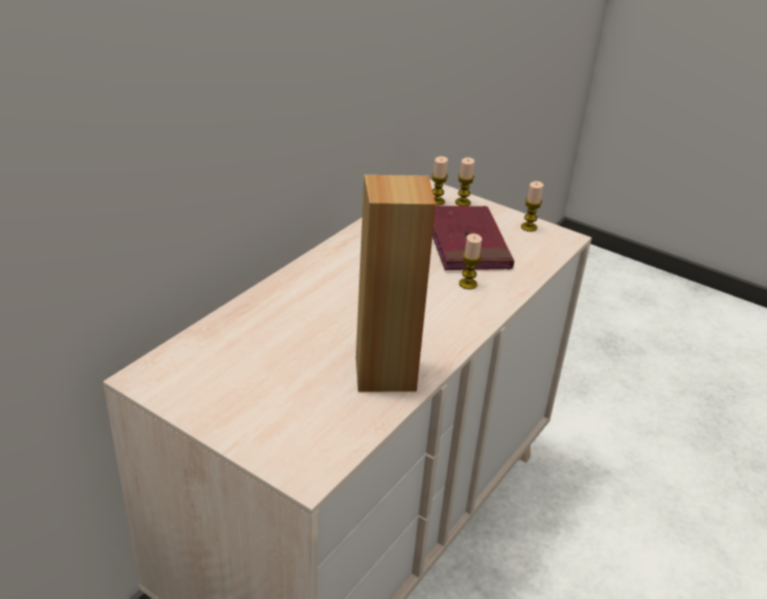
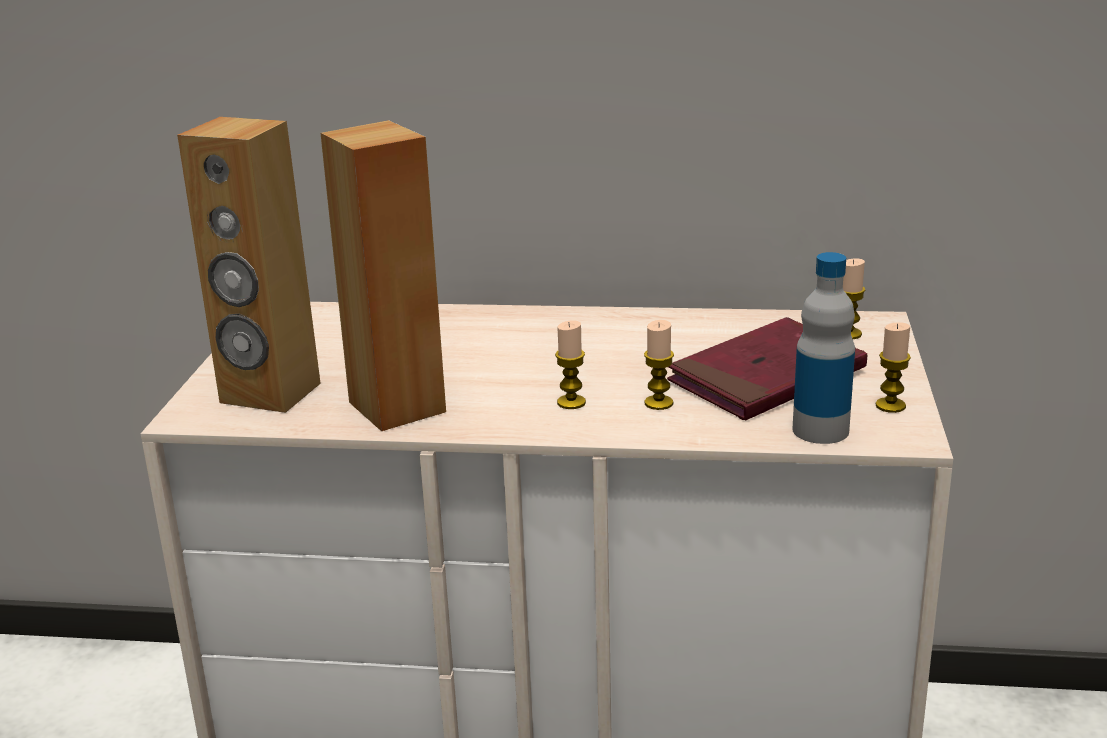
camera: 65 degrees right, 10 degrees down
(306, 423) = (269, 393): none -> brown speaker
(462, 202) = (878, 349): candle -> candle (571, 402)
(539, 254) = (820, 430): none -> bottle

